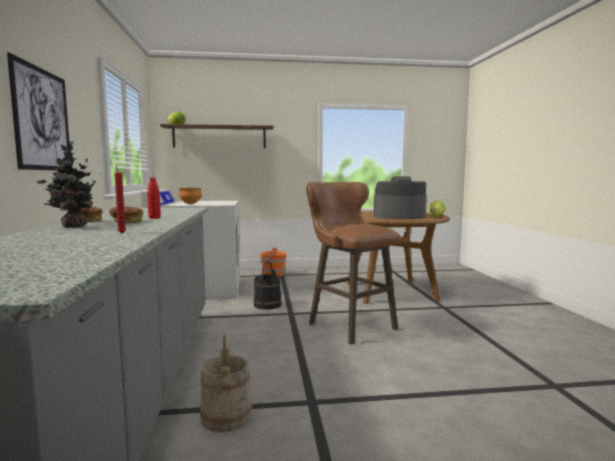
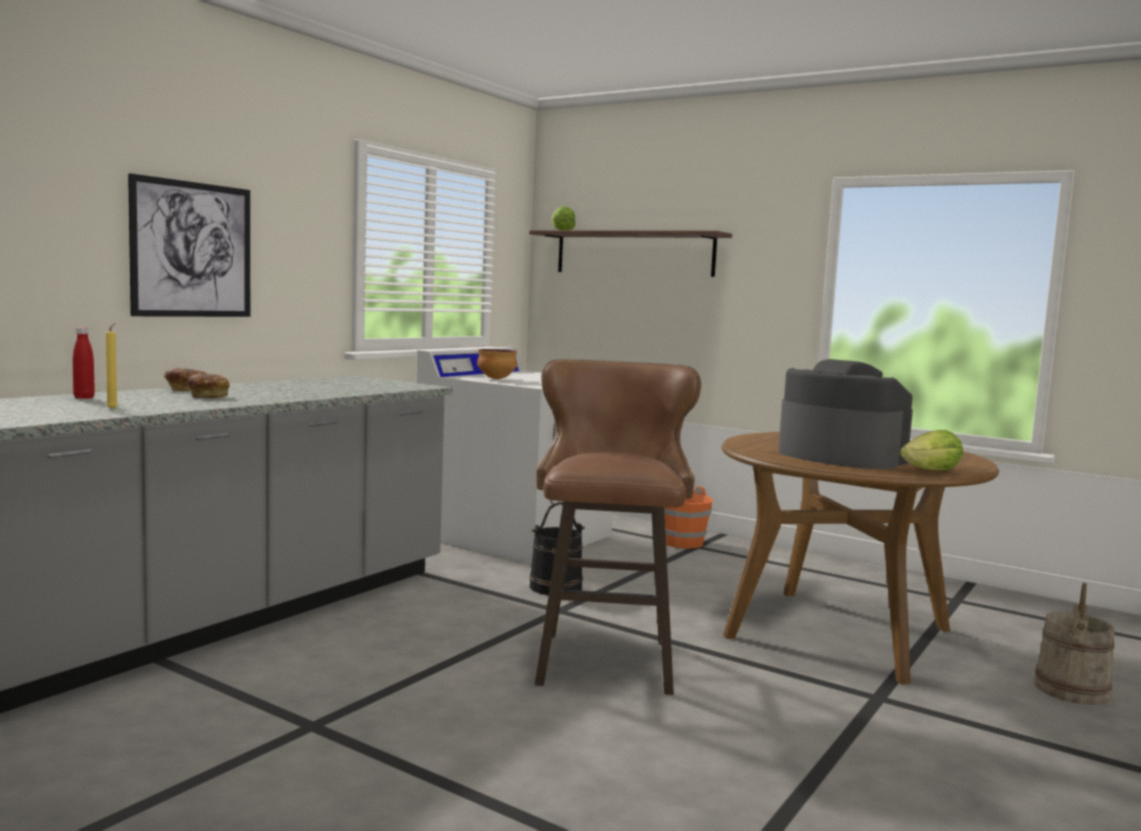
camera: 40 degrees right, 0 degrees up
(71, 227) = (133, 394): potted plant -> none
(121, 233) = (113, 409): red candle -> yellow candle
(154, 218) = (266, 395): red bottle -> red bottle (84, 397)
(226, 416) = (206, 695): beige bucket -> beige bucket (1071, 690)

